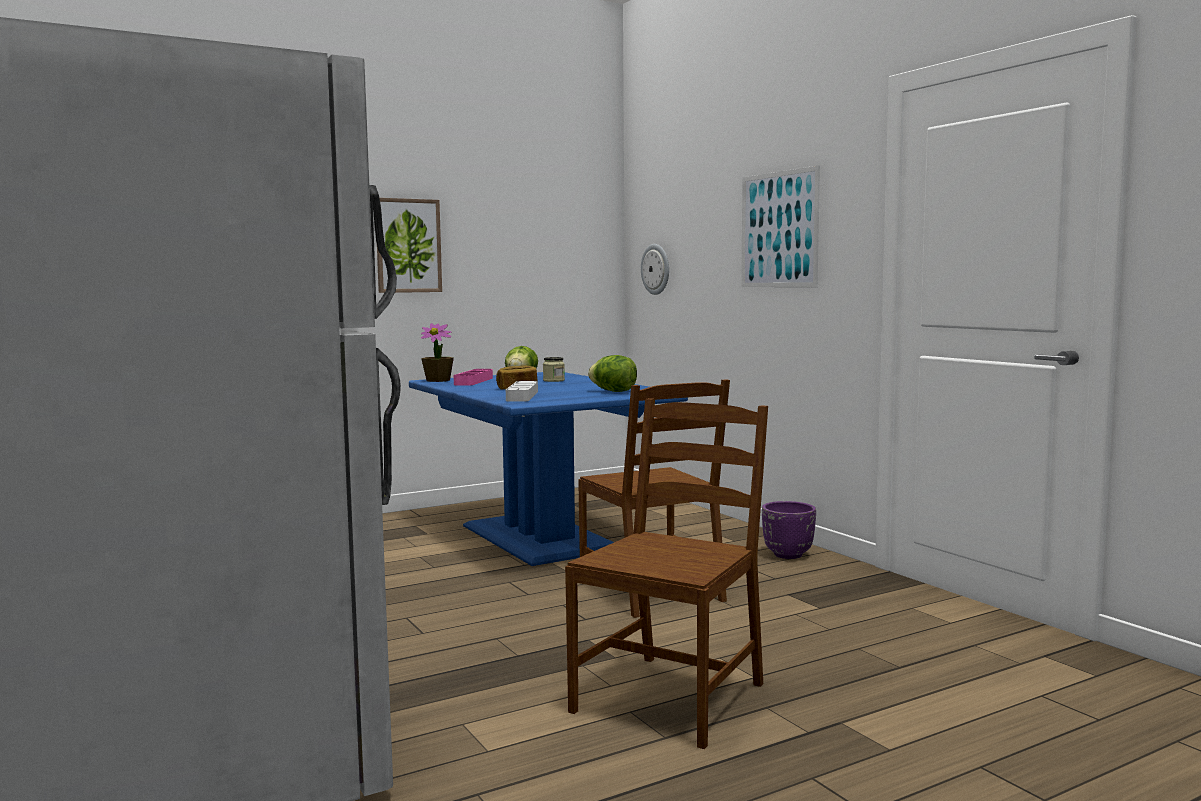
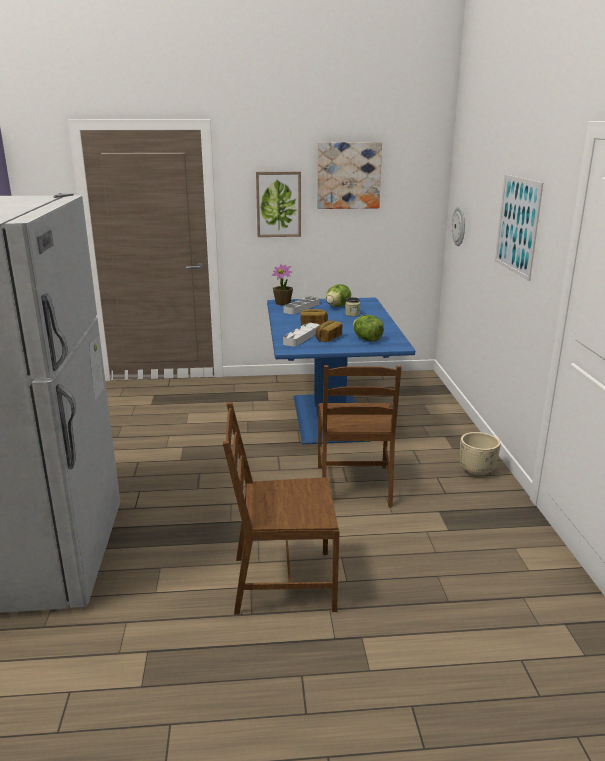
camera: 25 degrees right, 15 degrees up
(473, 381) = (301, 308): pink tray -> grey tray
(501, 208) = (348, 175): none -> picture
(560, 394) = (328, 338): none -> bread
(671, 697) = (282, 582): brown chair -> brown chair turned 150 degrees counterclockwise
(787, 555) = (476, 471): purple planter -> beige planter

